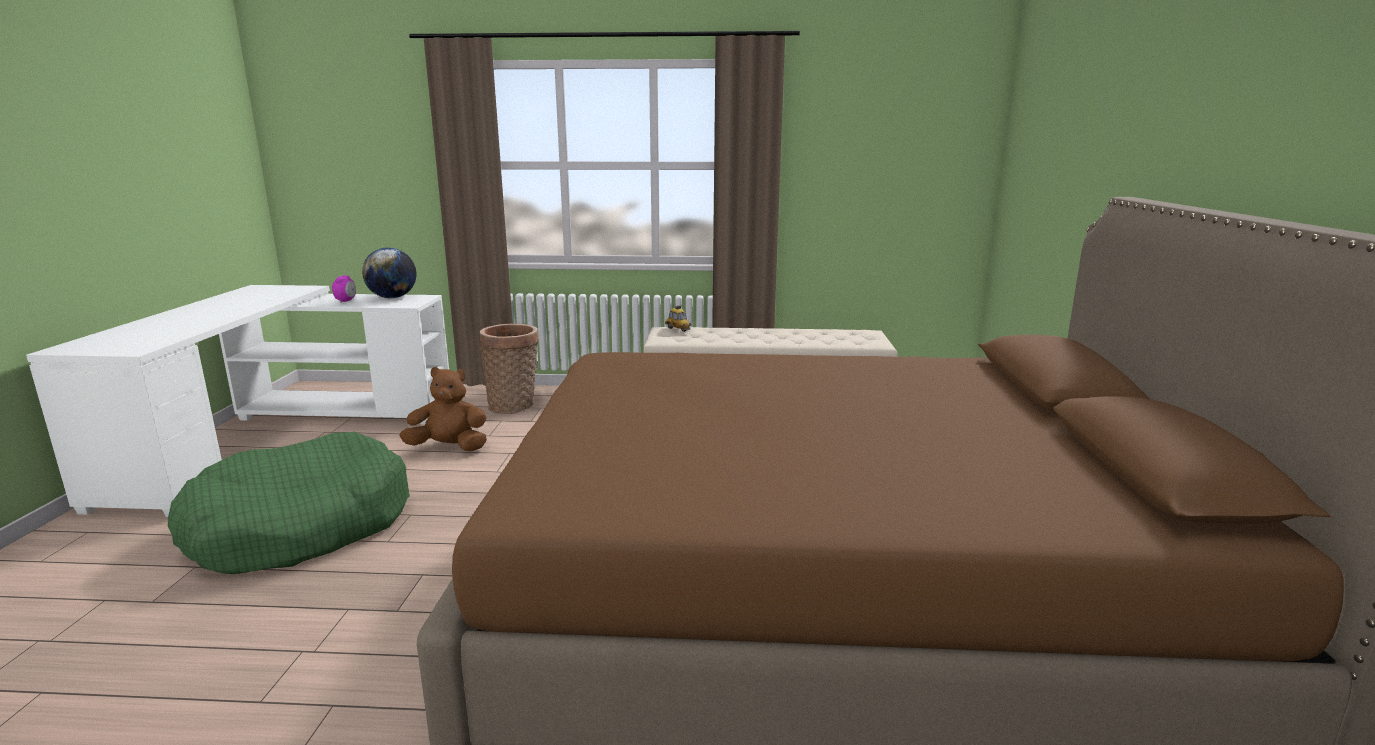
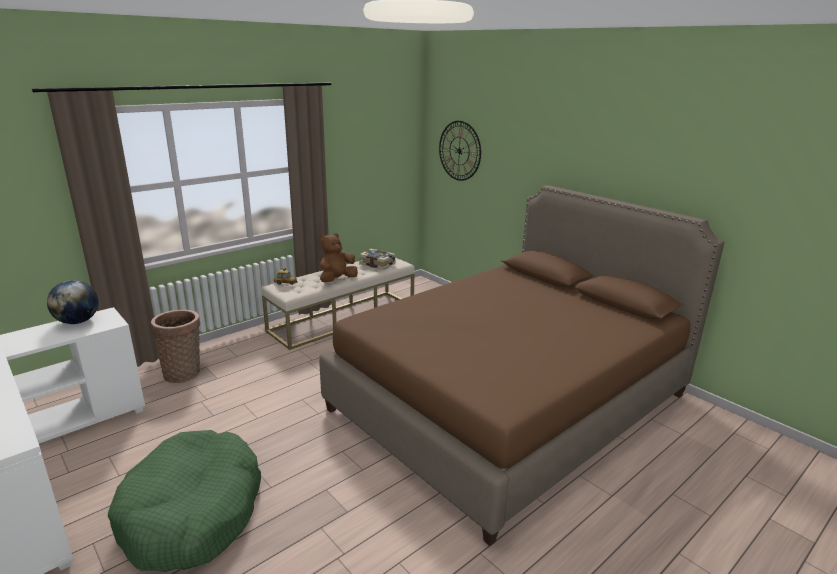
camera: 45 degrees left, 5 degrees up
(346, 301) = (41, 337): alarm clock -> none
(449, 447) = (194, 418): brown plush toy -> brown plush toy (337, 280)
(838, 337) = (378, 264): none -> book
(1035, 153) = (459, 151): none -> wall clock

